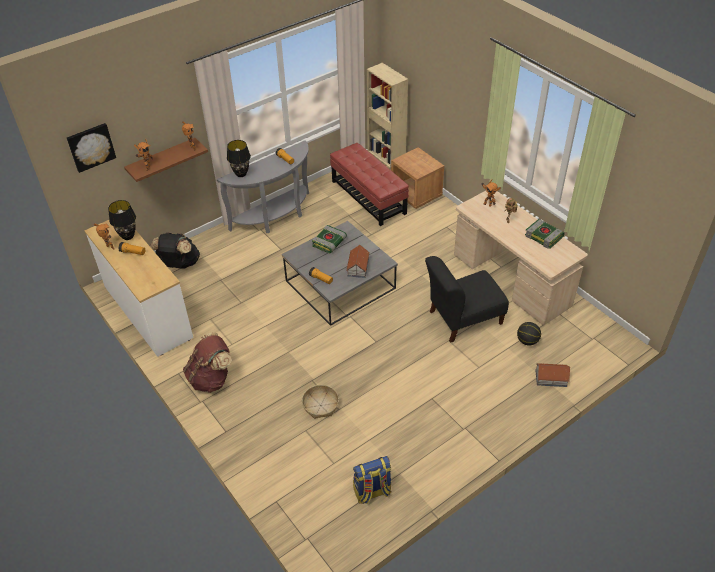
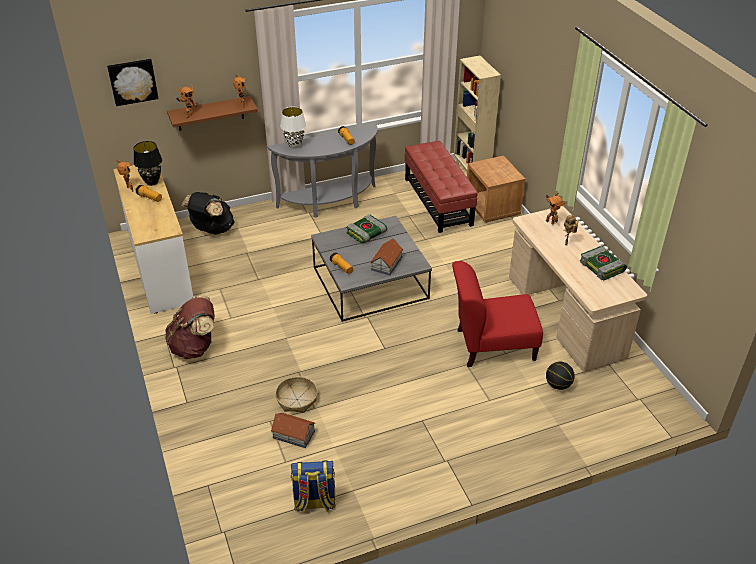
camera: 15 degrees right, 5 degrees down
(241, 174) = (294, 145): black table lamp -> white table lamp
(462, 319) = (491, 345): black chair -> red chair
(551, 378) = (570, 431): toy house -> toy house (294, 434)

